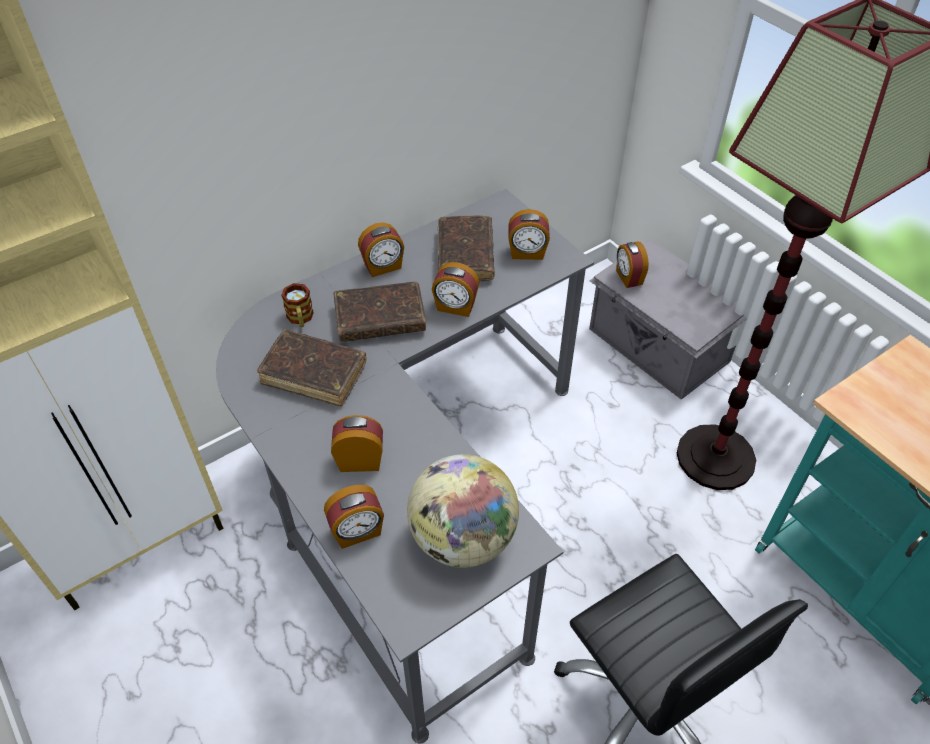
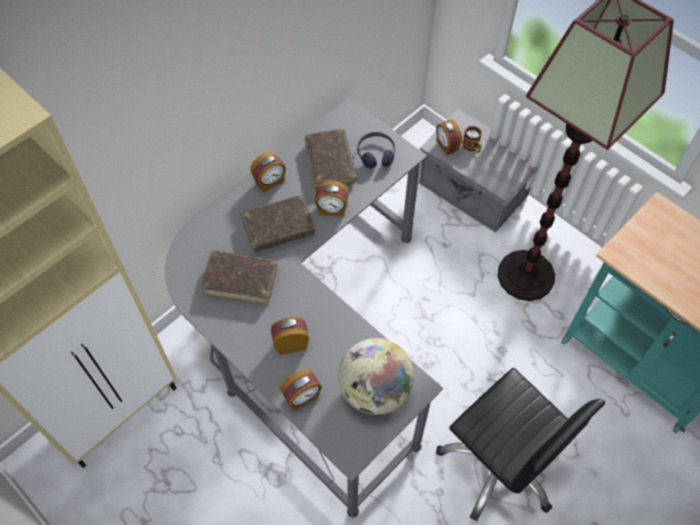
camera: 10 degrees left, 10 degrees up
(300, 319) = (219, 236): mug -> mug (472, 147)
(527, 253) = (376, 154): alarm clock -> purple headphones

